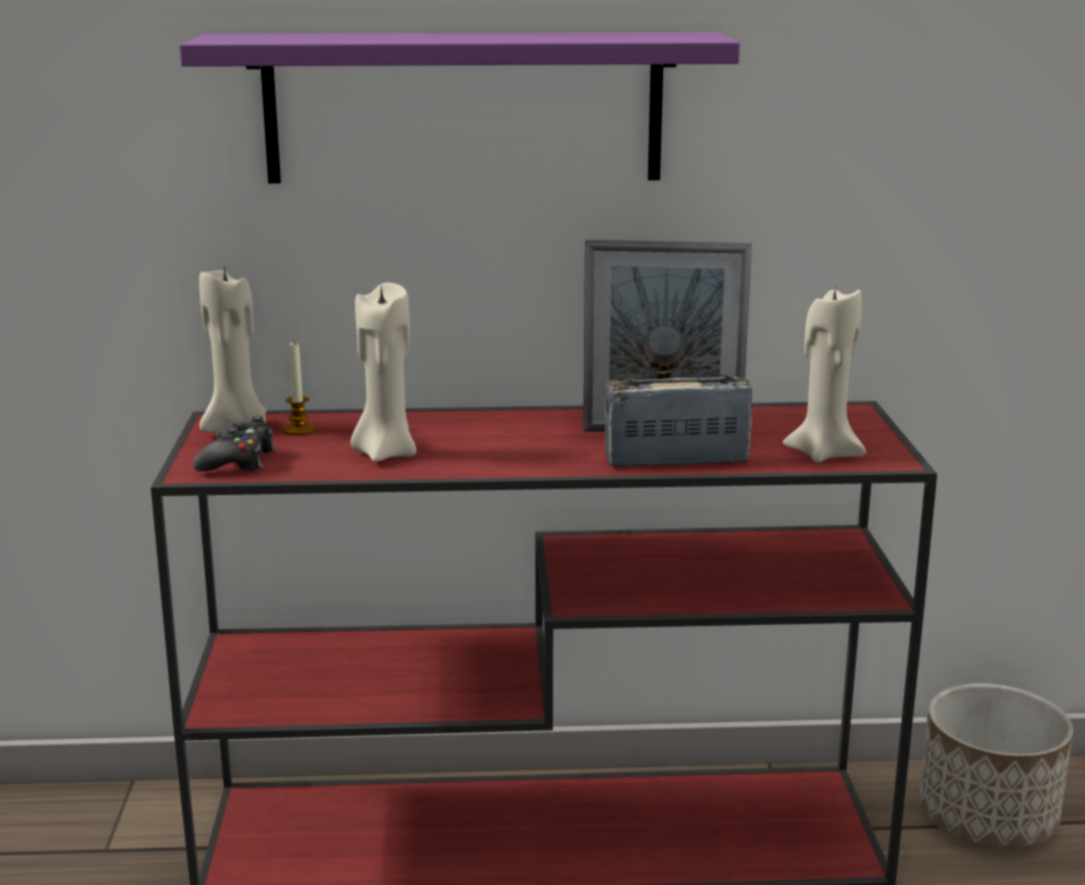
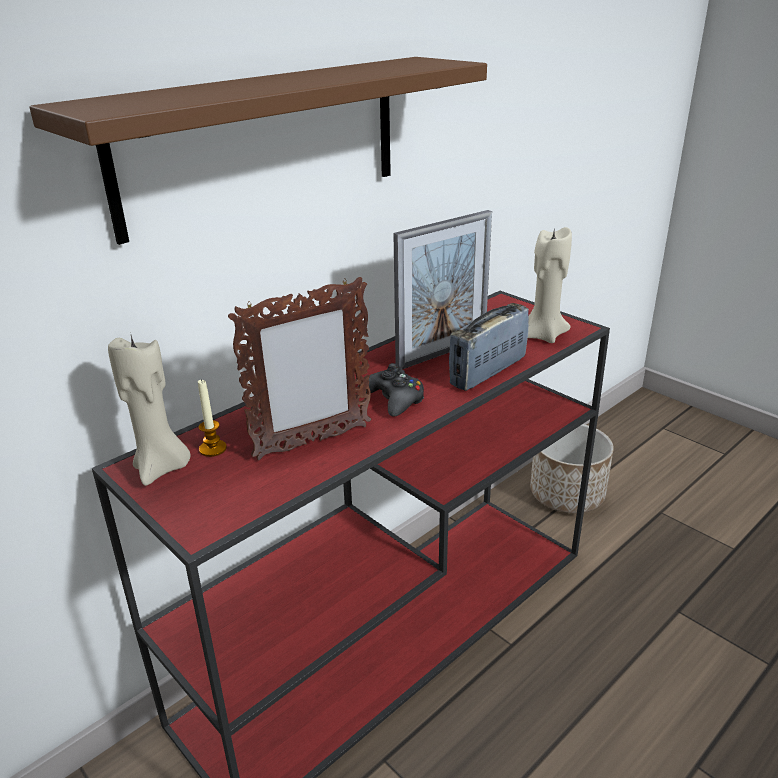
camera: 40 degrees left, 10 degrees up
(237, 460) = (216, 500): black game controller -> black game controller (393, 399)
(385, 453) = (312, 442): beige candle -> picture frame
(464, 108) = (263, 143): purple shelf -> brown shelf

